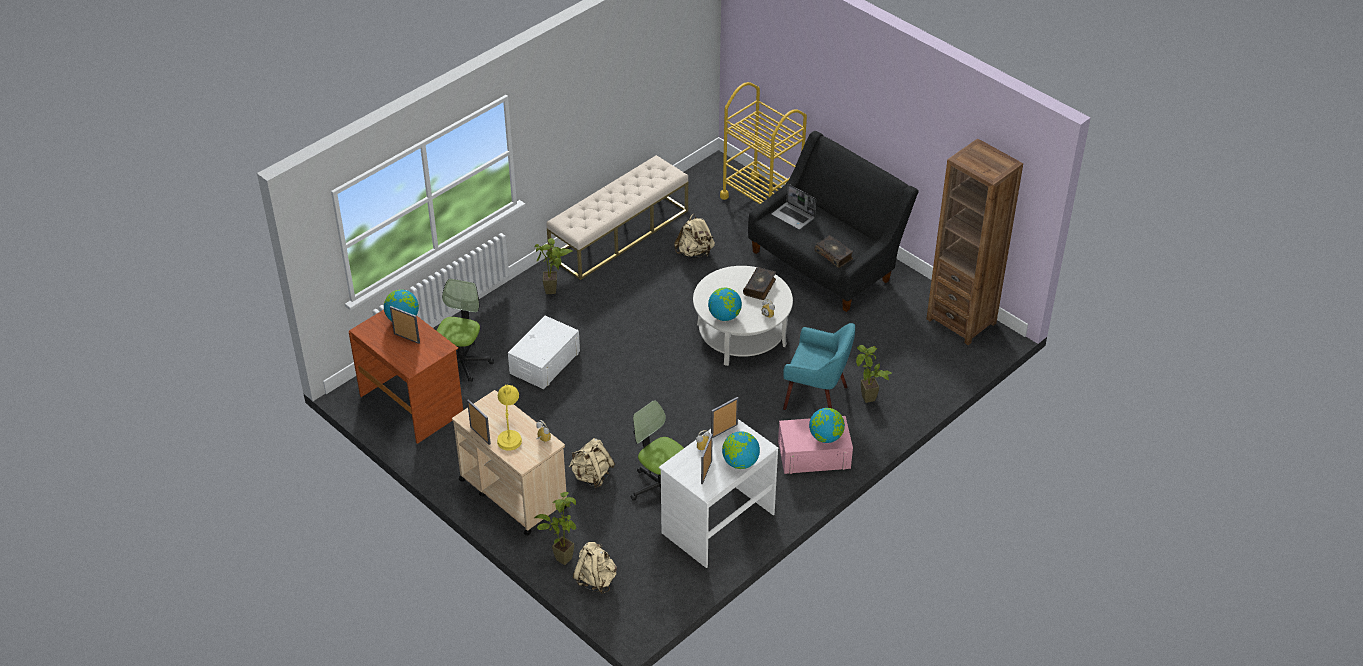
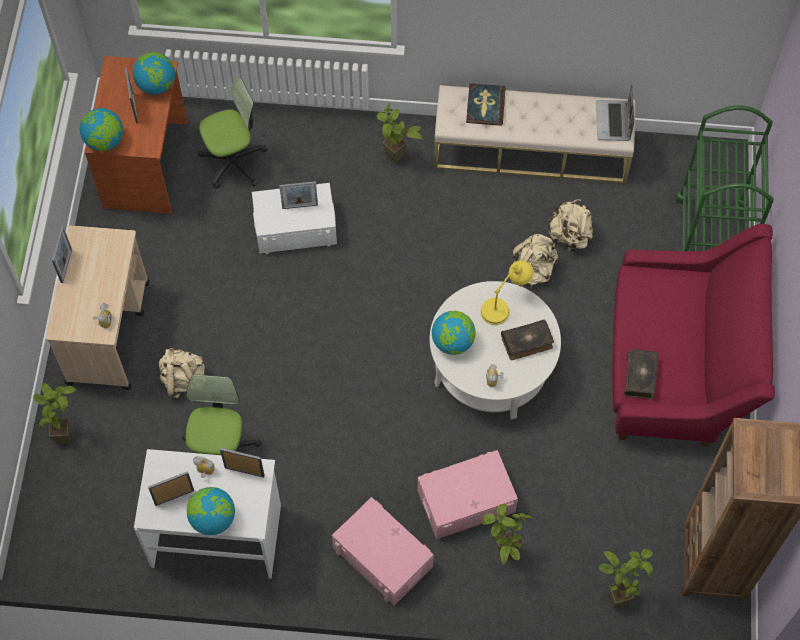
camera: 50 degrees right, 20 degrees up
(510, 433) = (90, 287): yellow table lamp -> yellow table lamp (504, 304)
(545, 337) = (300, 206): none -> picture frame
(585, 211) = (485, 106): none -> book
(596, 580) = (60, 483): beige backpack -> beige backpack (533, 271)
(762, 201) = (710, 237): yellow cart -> green cart
(794, 216) = (664, 295): laptop -> laptop (613, 122)
(816, 397) = (466, 501): turquoise armchair -> pink storage box
(826, 262) = (676, 366): black sofa -> red sofa
(826, 437) = (385, 558): globe -> globe (104, 141)
(940, 369) = (617, 592): none -> potted plant

